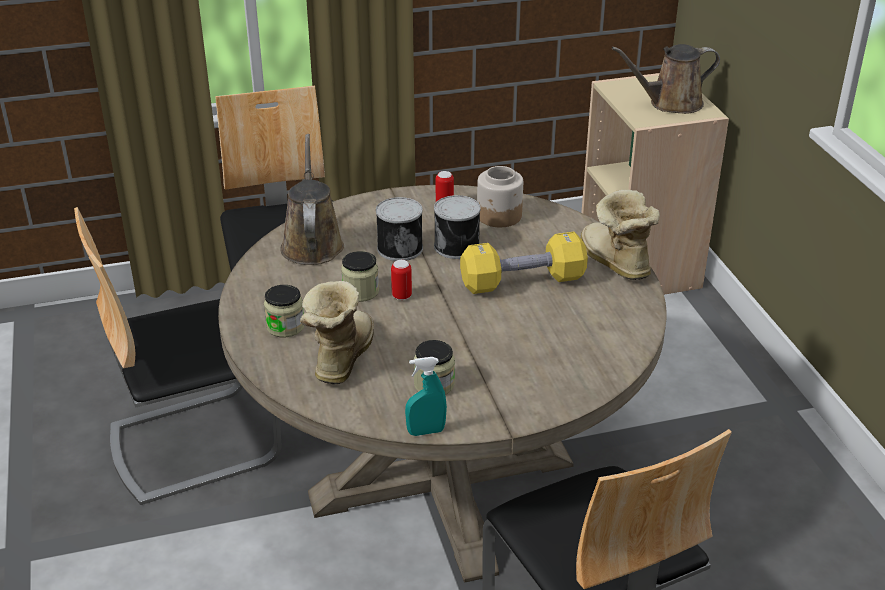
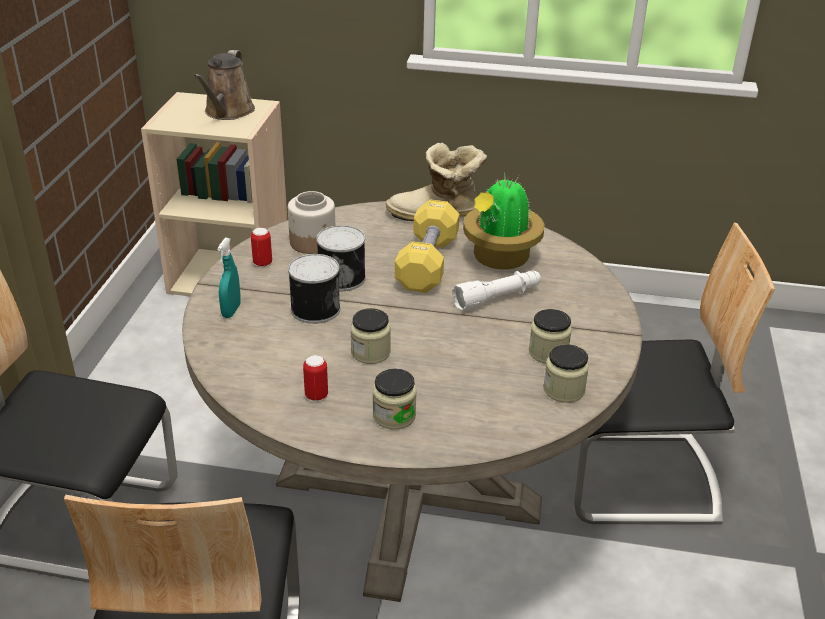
camera: 65 degrees left, 0 degrees up
(312, 244) = (254, 359): brown watering can -> none
(339, 358) = (472, 395): boot -> none
(382, 406) = (564, 390): none -> jar
(401, 296) = (397, 331): can -> can (316, 395)
(426, 431) = (612, 376): turquoise spray bottle -> turquoise spray bottle (231, 311)
(499, 335) = (497, 298): none -> white flashlight
(571, 319) = (499, 258): none -> potted plant

